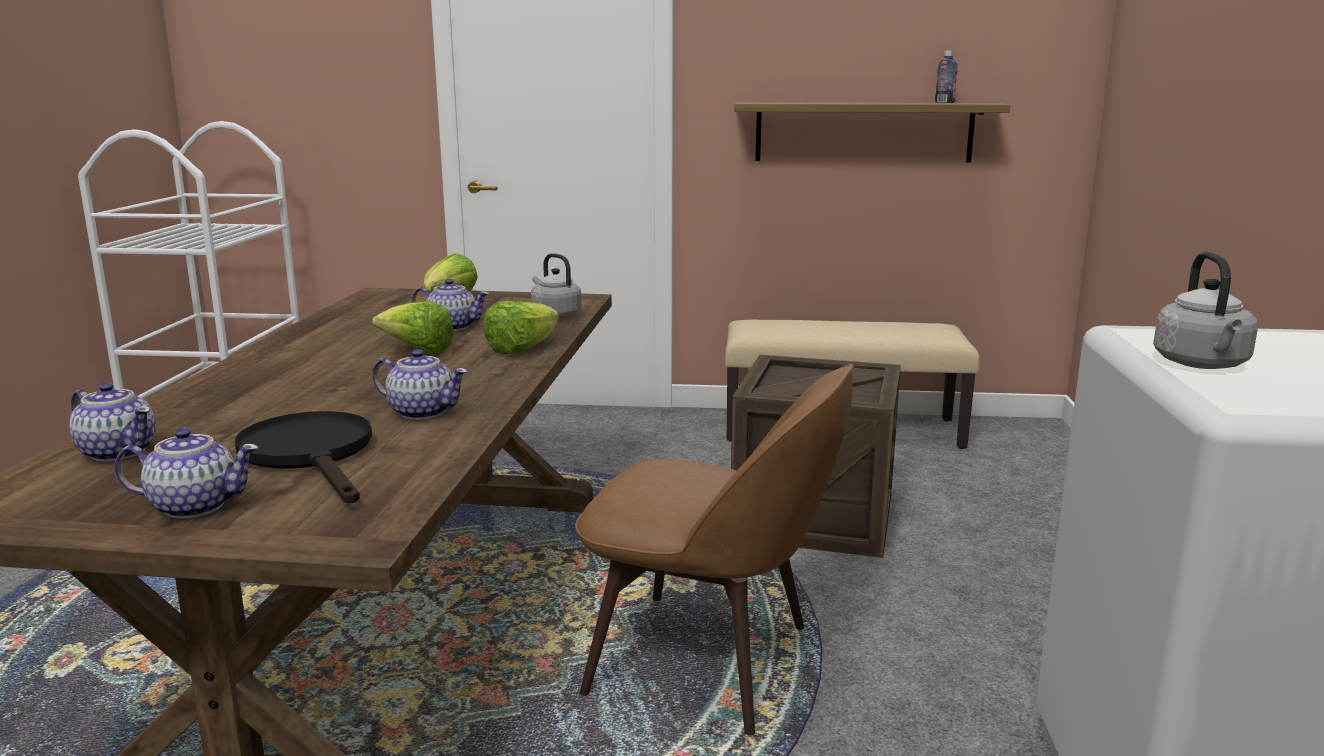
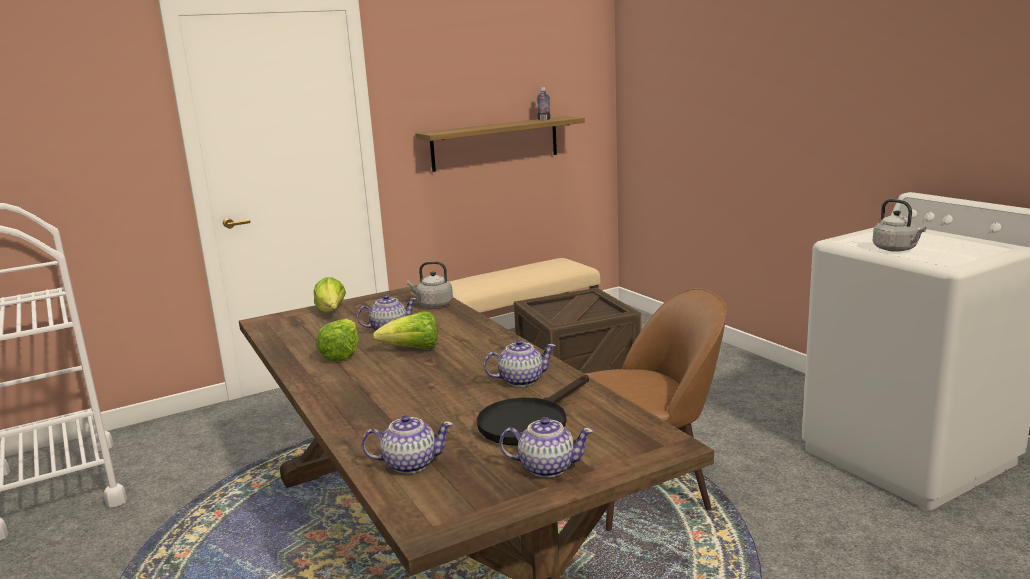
camera: 35 degrees left, 0 degrees up
(193, 506) = (546, 467): teapot -> teapot turned 45 degrees clockwise
(312, 455) = (530, 421): black frying pan -> black frying pan turned 75 degrees counterclockwise
(521, 349) = (473, 330): lettuce -> lettuce (342, 354)

